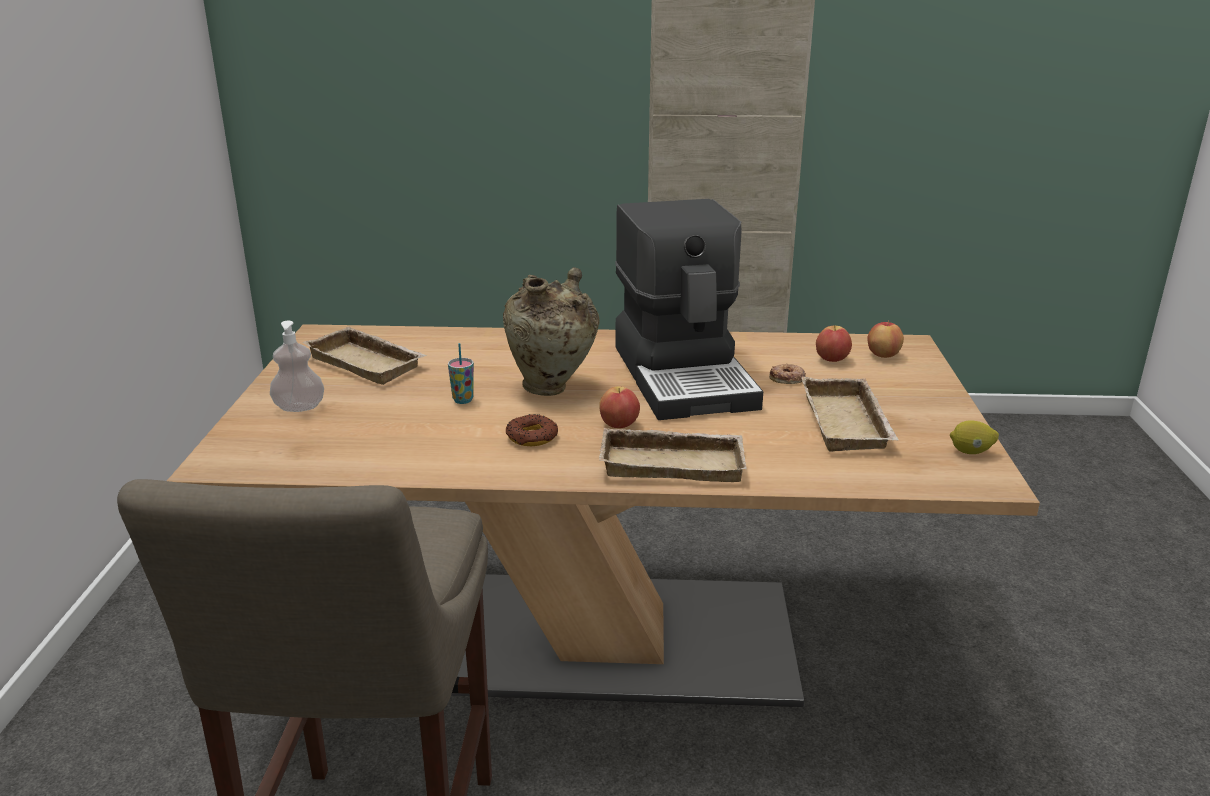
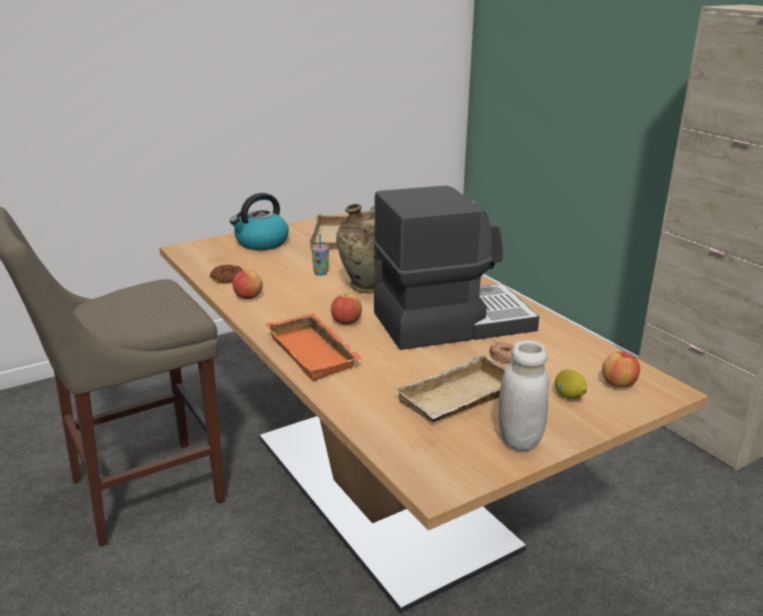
camera: 55 degrees right, 0 degrees up
(299, 407) = (261, 243): soap dispenser -> kettle
(532, 437) = (298, 304): donut -> donut (227, 278)
(674, 462) = (316, 353): beige tray -> orange tray
(685, 376) = (451, 321): coffee machine -> coffee machine turned 150 degrees counterclockwise
(832, 359) = (570, 365): apple -> apple (248, 297)
(941, 423) = (519, 439): none -> white jar
(971, 452) = (481, 465): lemon -> lemon (569, 396)

